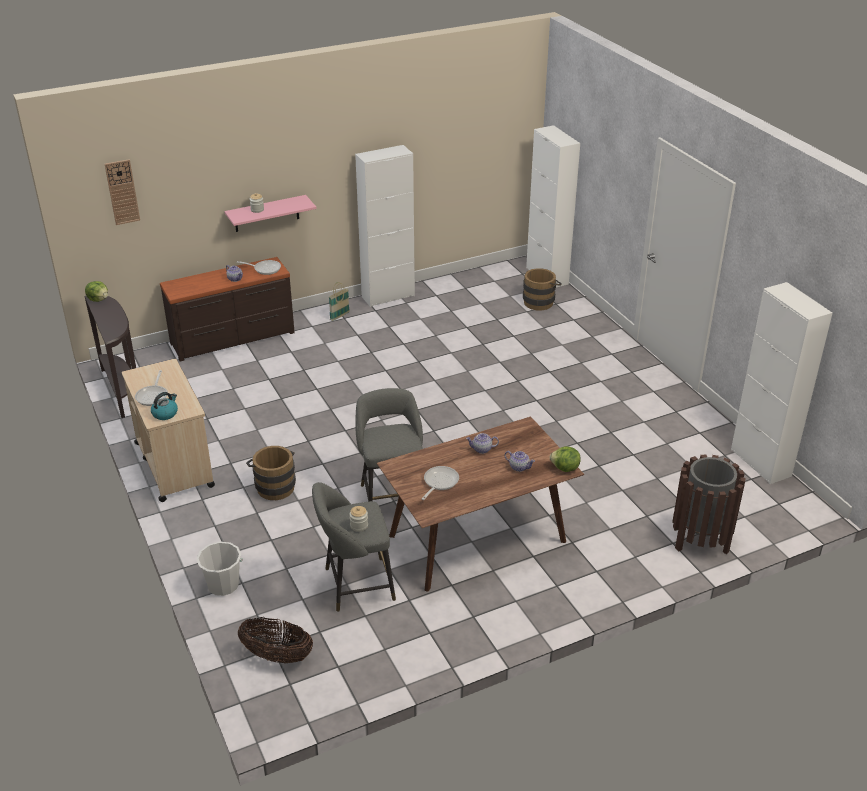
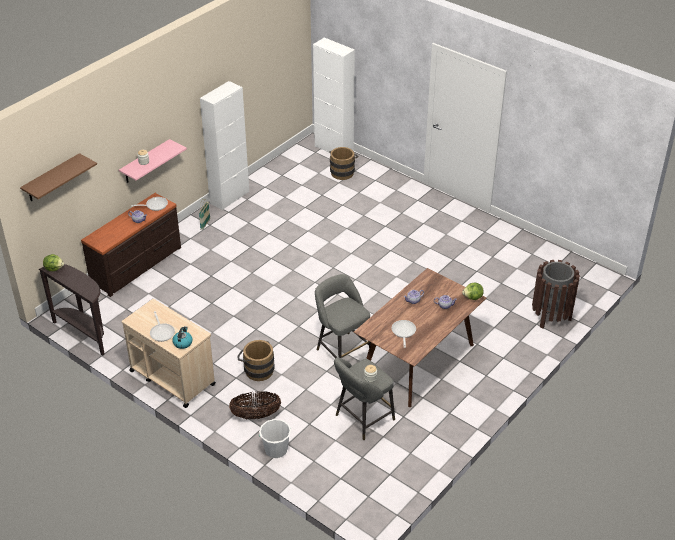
camera: 25 degrees left, 5 degrees up
(122, 192) = (52, 178): wall clock -> brown shelf
(277, 655) = (347, 482): basket -> basket (255, 415)
(760, 463) = (556, 252): white cabinet -> none

